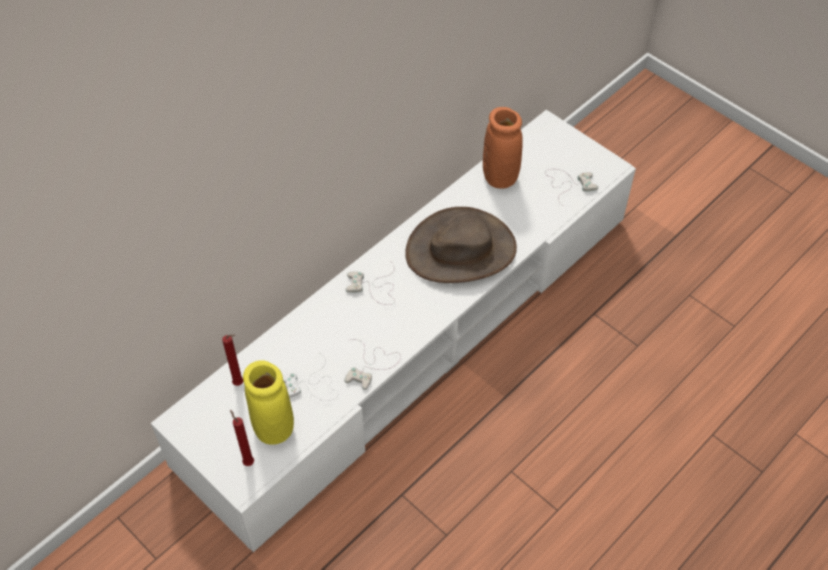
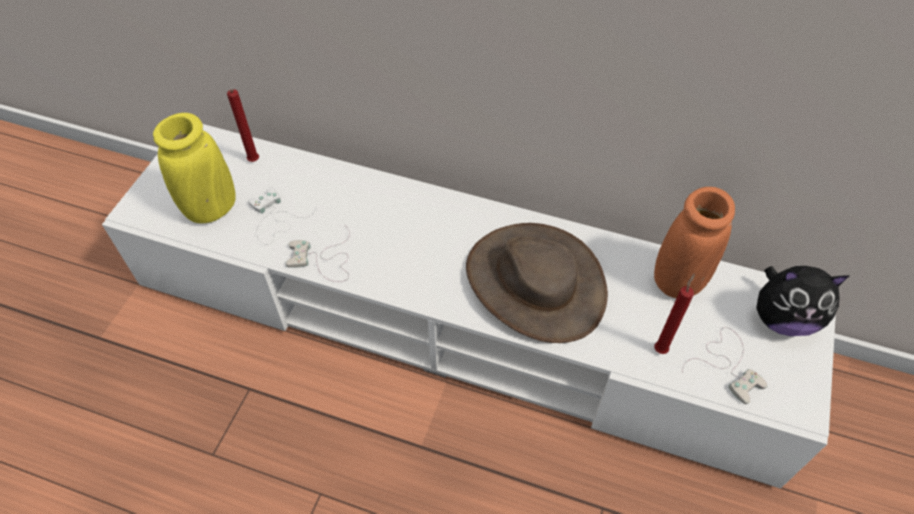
camera: 65 degrees right, 0 degrees up
(247, 461) = (163, 204): red candle -> red candle (661, 348)
(374, 287) = (431, 222): white game controller -> none
(551, 143) = (782, 318): none -> plush toy

